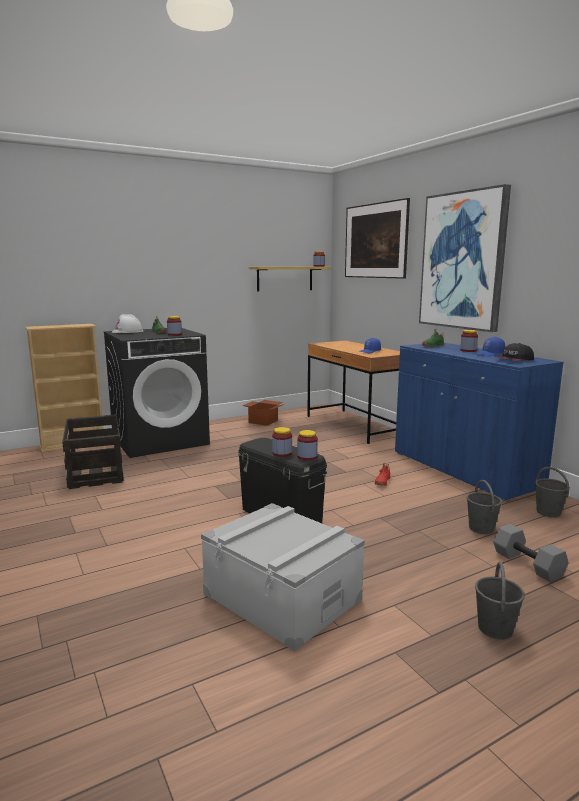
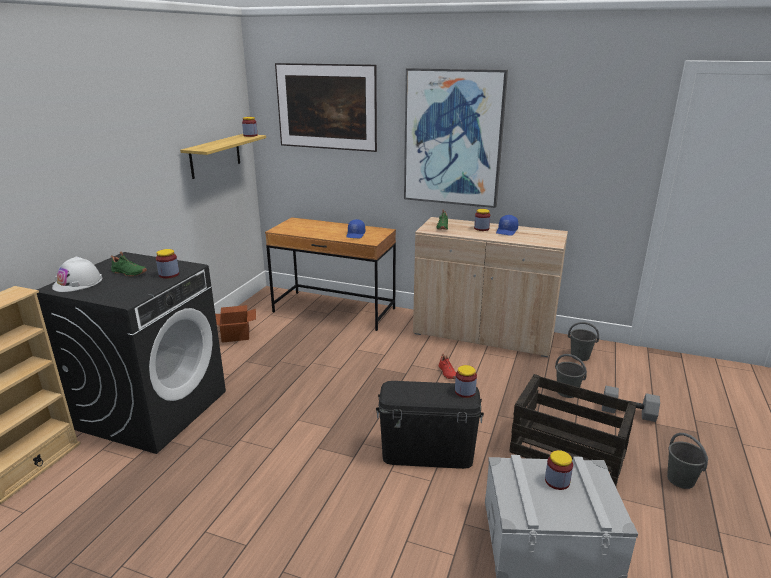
camera: 40 degrees left, 10 degrees up
(95, 470) = (141, 494): crate -> crate (566, 451)
(282, 453) = (439, 397): jar -> jar (557, 481)
(464, 470) = (483, 334): blue cabinet -> beige cabinet
(513, 360) = (538, 237): cap -> none

